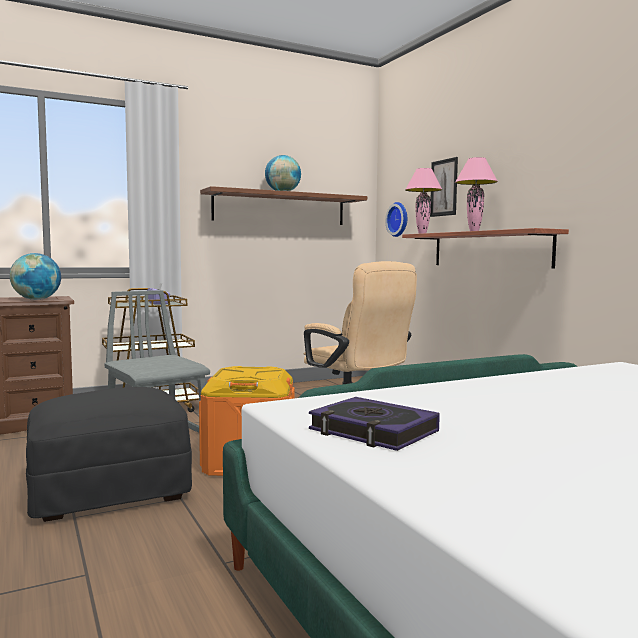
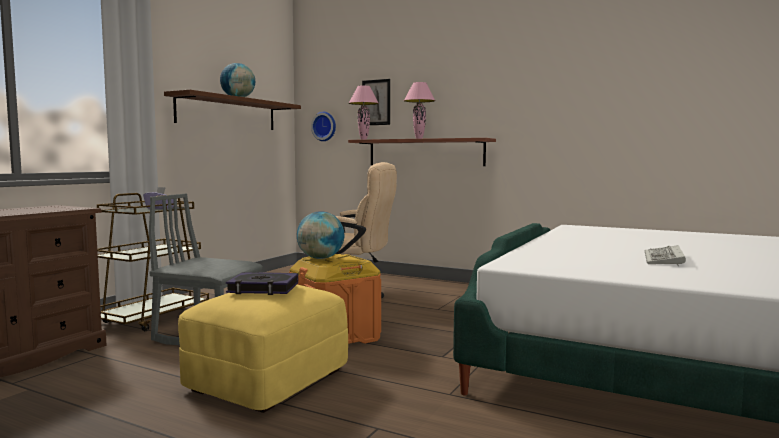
camera: 35 degrees left, 0 degrees up
(36, 299) = (54, 210): globe -> globe (320, 258)
(110, 490) = (268, 380): black ottoman -> yellow ottoman
(373, 431) = (593, 268): book -> book (263, 288)
(554, 440) = (665, 259): none -> keyboard

